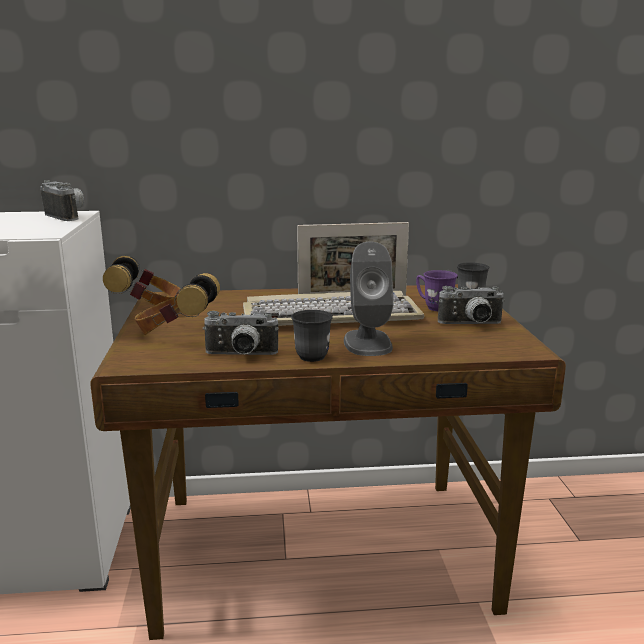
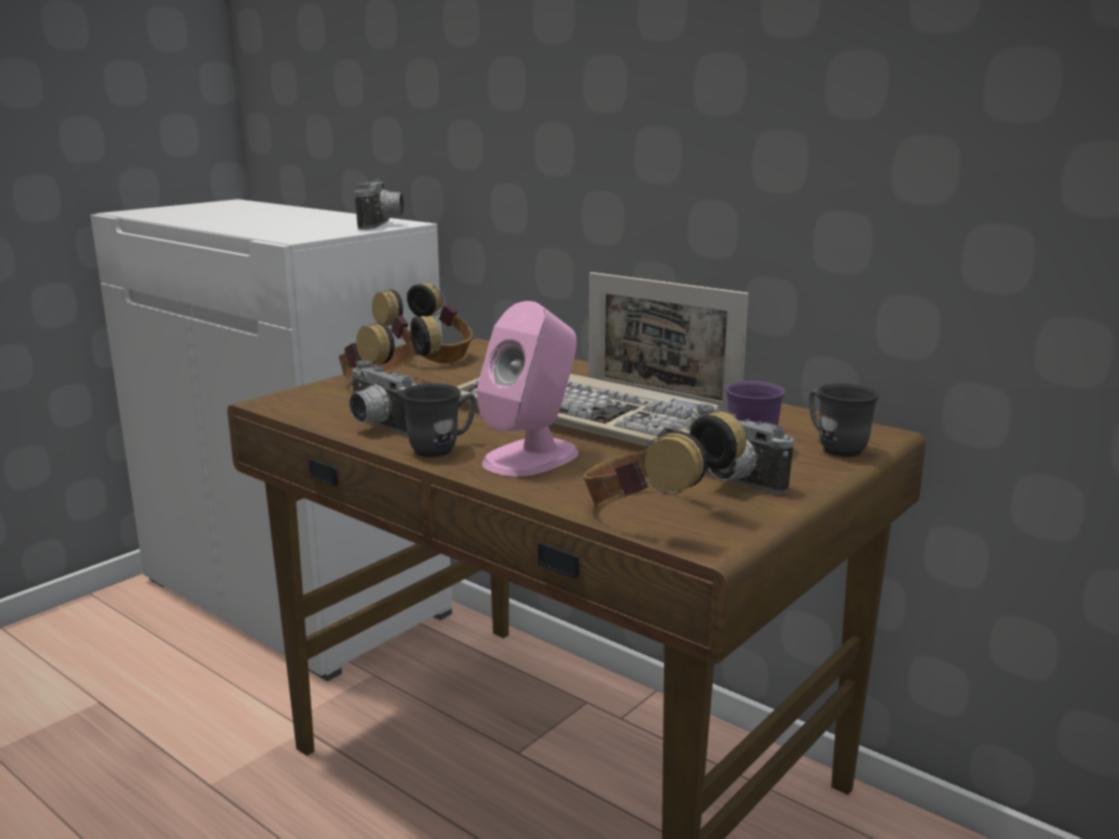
camera: 45 degrees right, 0 degrees up
(367, 343) = (531, 457): grey speaker -> pink speaker
(483, 347) = (653, 513): none -> headphones

